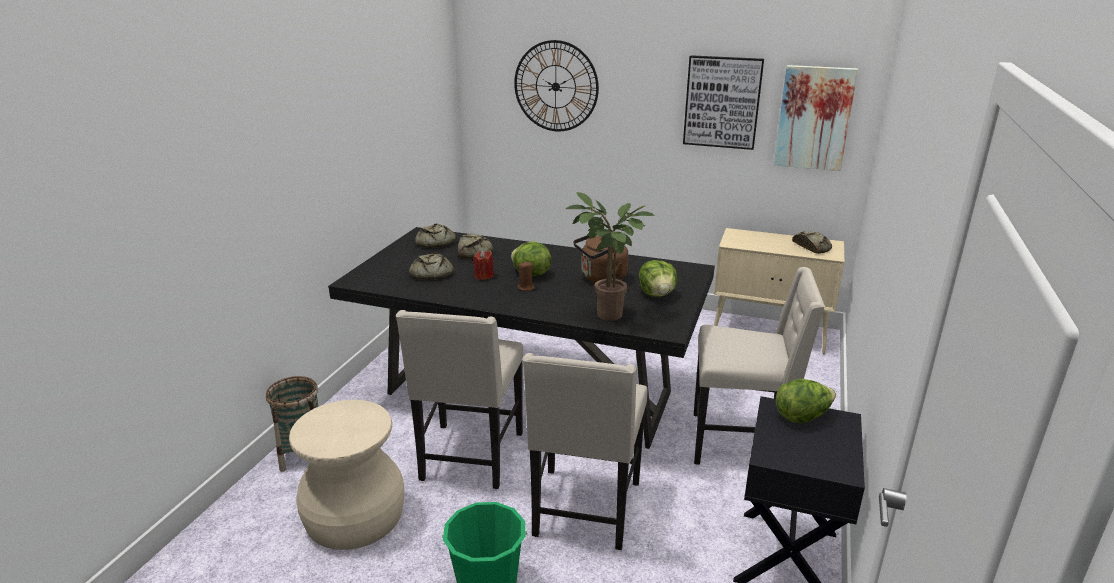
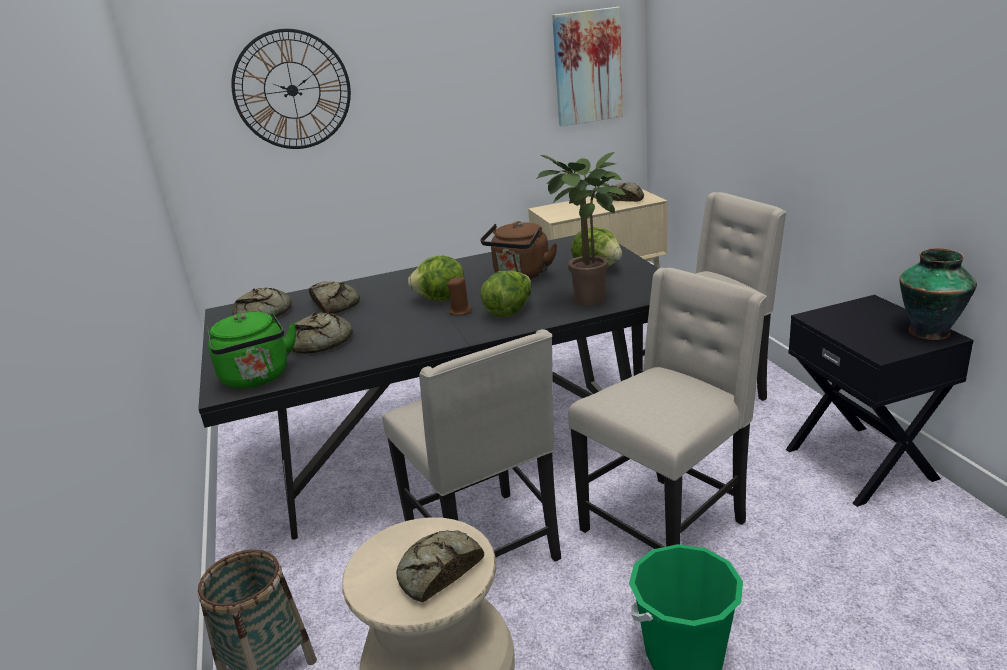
camera: 35 degrees left, 0 degrees up
(343, 434) = (438, 571): none -> bread
(373, 281) = (257, 378): none -> green kettle
(484, 276) = (391, 320): red candle -> none
(585, 510) = (666, 526): beige chair -> beige chair turned 105 degrees counterclockwise
(722, 102) = (495, 69): picture -> none
(802, 416) = (846, 314): lettuce -> lettuce (509, 311)
(840, 462) = (928, 331): none -> vase

